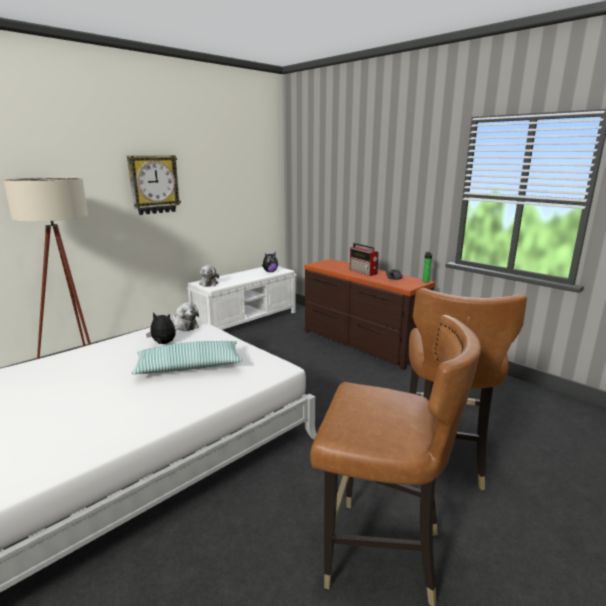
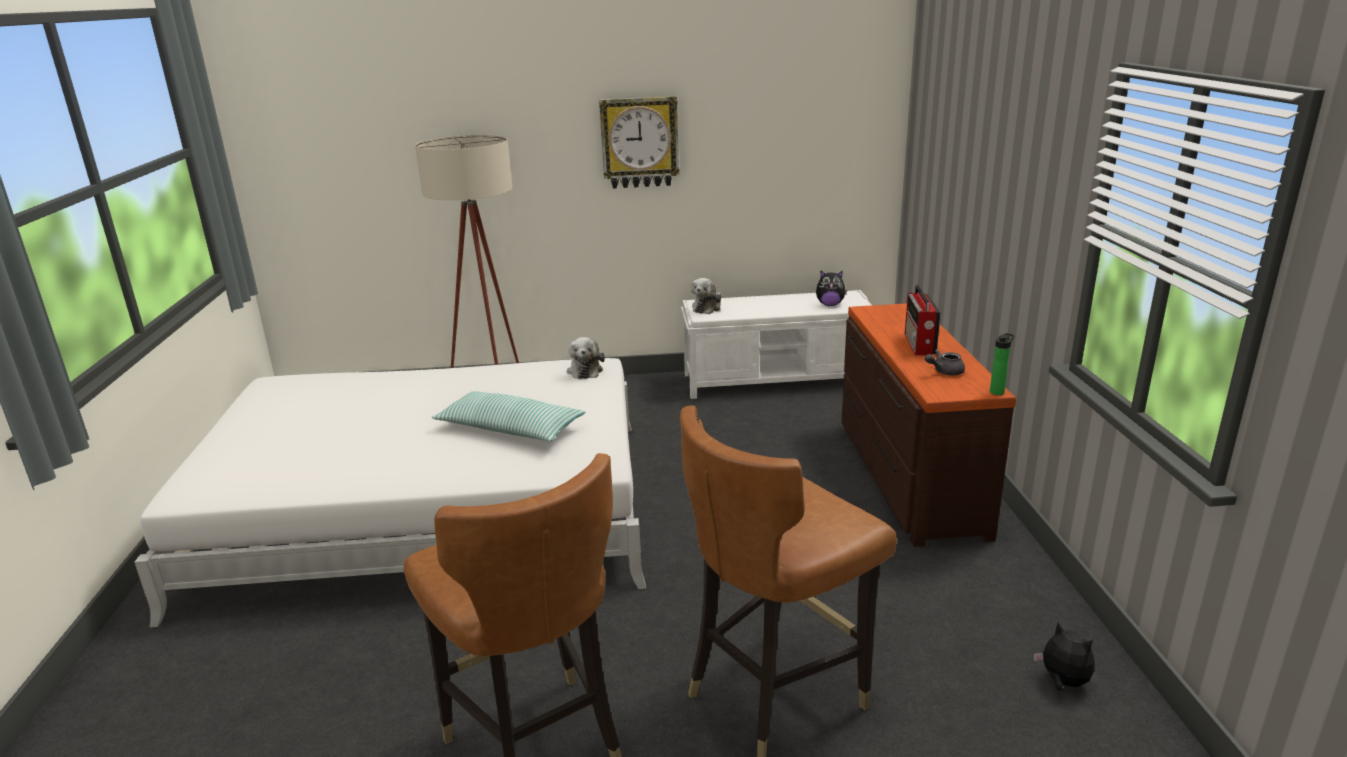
camera: 40 degrees right, 5 degrees up
(163, 343) = (530, 389): plush toy -> plush toy (1062, 682)

